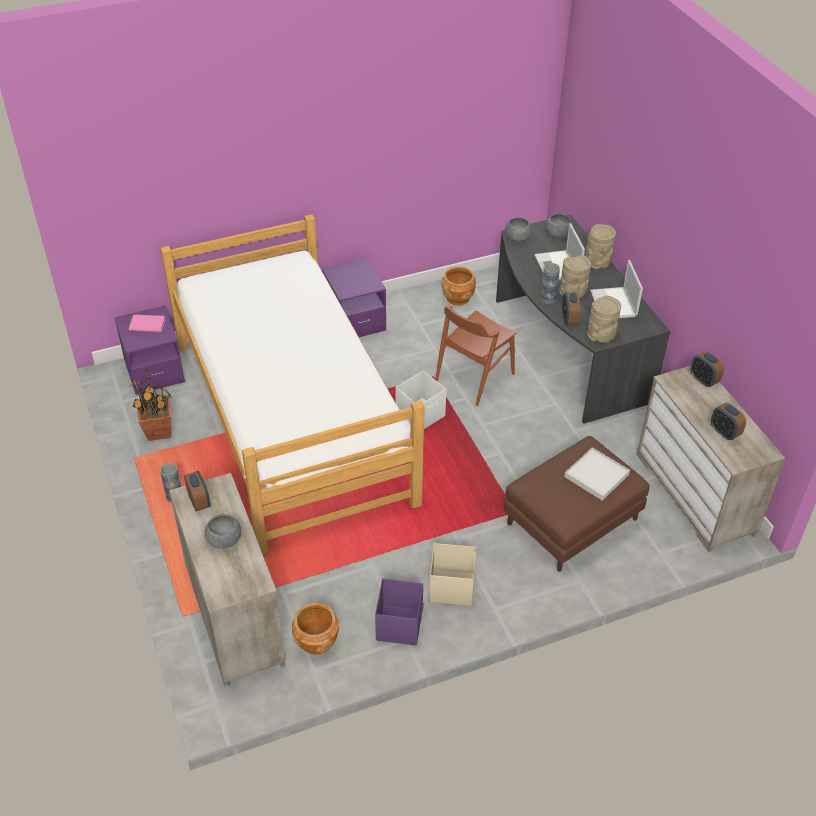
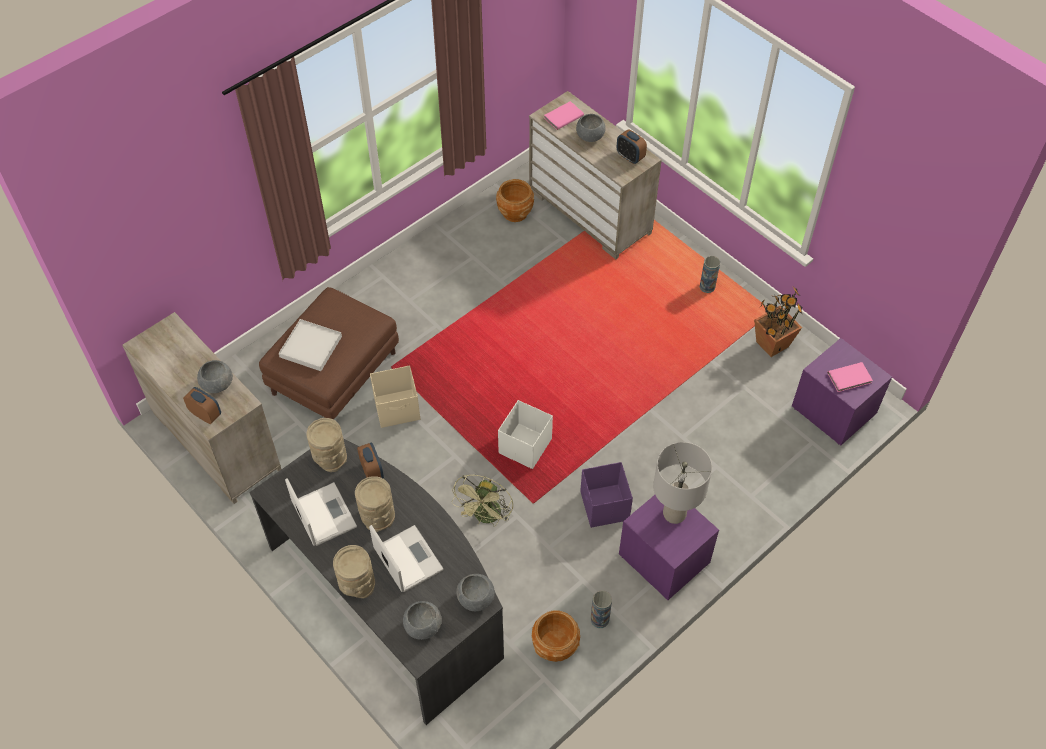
camera: 160 degrees right, 10 degrees up
(238, 575) = (562, 116): none -> pink book
(292, 420) = (652, 398): bed -> none
(346, 283) = (674, 513): none -> grey table lamp
(400, 624) = (456, 242): purple storage box -> purple storage box (604, 507)
(451, 587) = (426, 282): beige storage box -> beige storage box (398, 409)
(474, 377) = (486, 517): brown chair -> green fan
(548, 298) = (405, 497): vase -> vase (599, 619)
(692, 400) = (217, 384): none -> grey bowl
(724, 432) = (182, 355): alarm clock -> none

